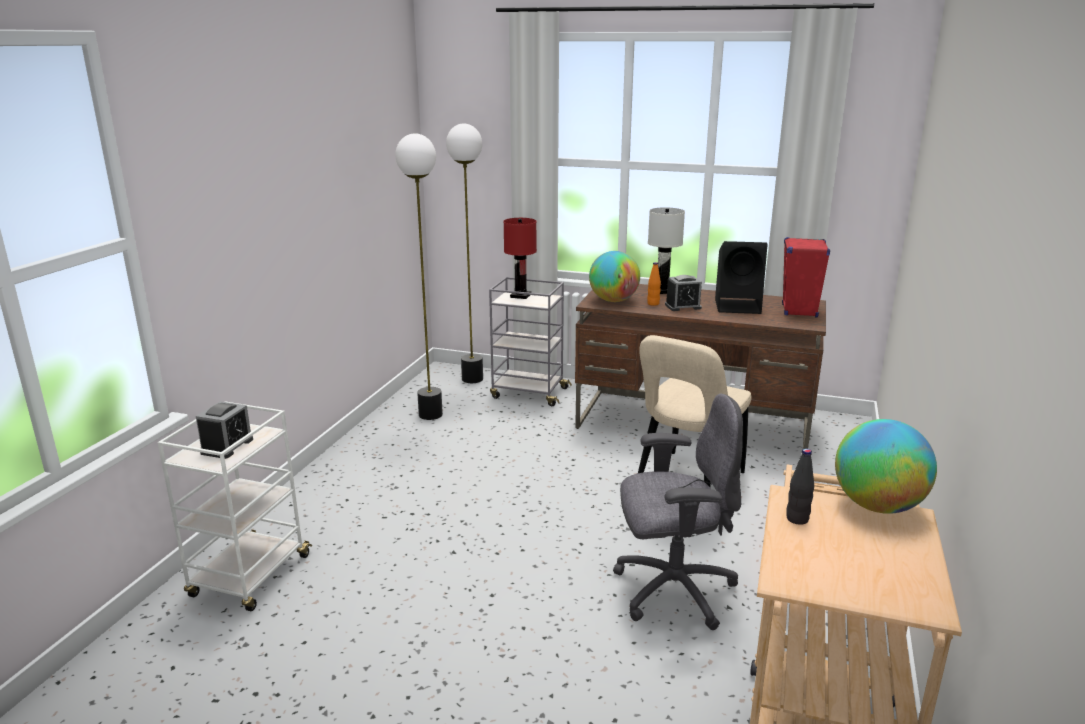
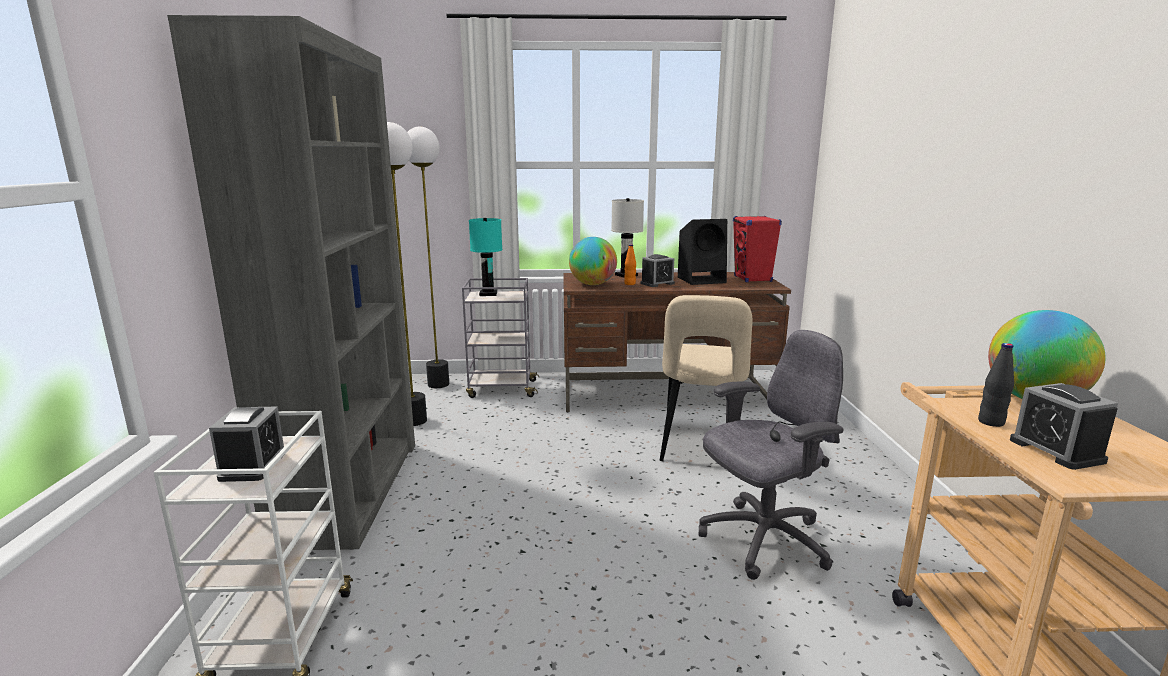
camera: 20 degrees left, 5 degrees down
(347, 471) = (350, 490): none -> grey bookcase
(520, 296) = (488, 294): red table lamp -> turquoise table lamp
(815, 555) = (1056, 451): none -> alarm clock

